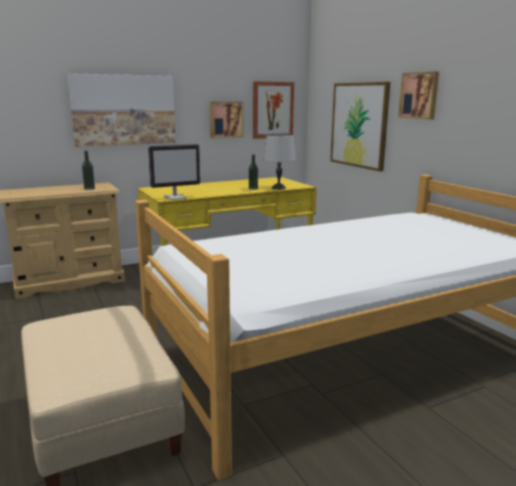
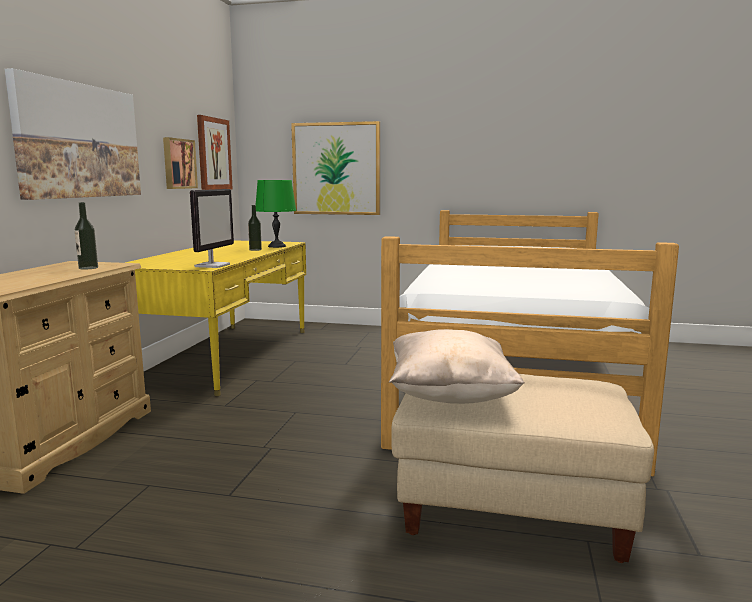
camera: 50 degrees left, 5 degrees down
(67, 324) = (450, 396): none -> beige pillow
(278, 188) = (276, 246): grey table lamp -> green table lamp
(419, 95) = (422, 135): picture -> none

